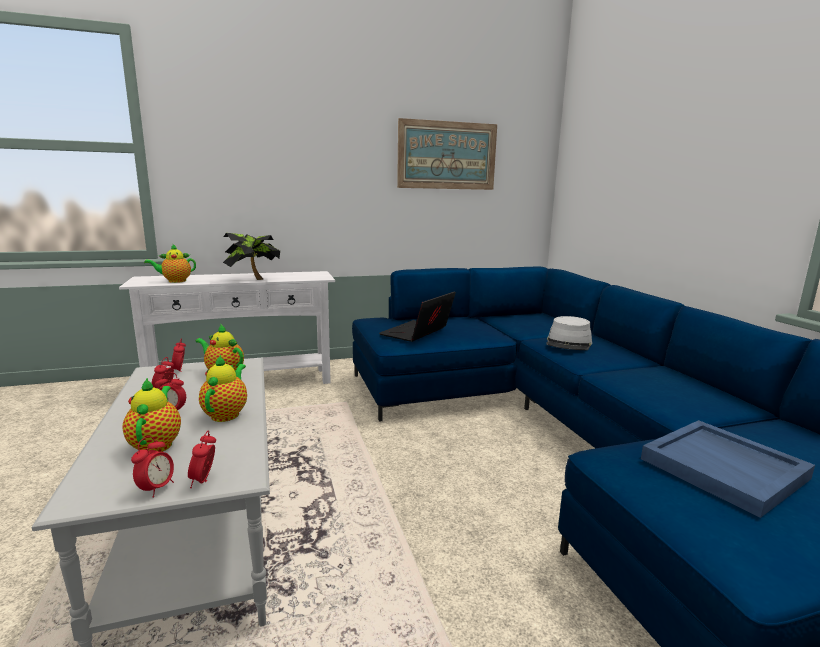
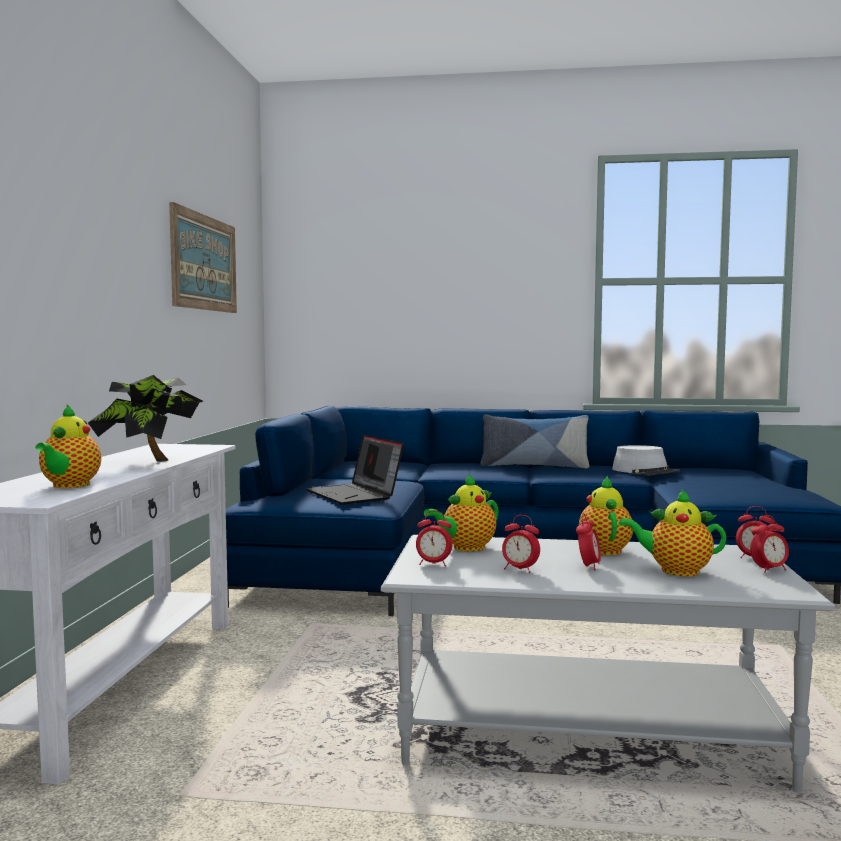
camera: 65 degrees left, 10 degrees down
(156, 489) = (768, 570): alarm clock -> alarm clock turned 120 degrees clockwise
(227, 414) = (604, 550): teapot -> teapot turned 60 degrees clockwise
(569, 343) = (458, 469): grey hat -> grey hat (645, 471)
(649, 364) = (534, 466): none -> pillow
(725, 468) = (717, 484): blue tray -> none

